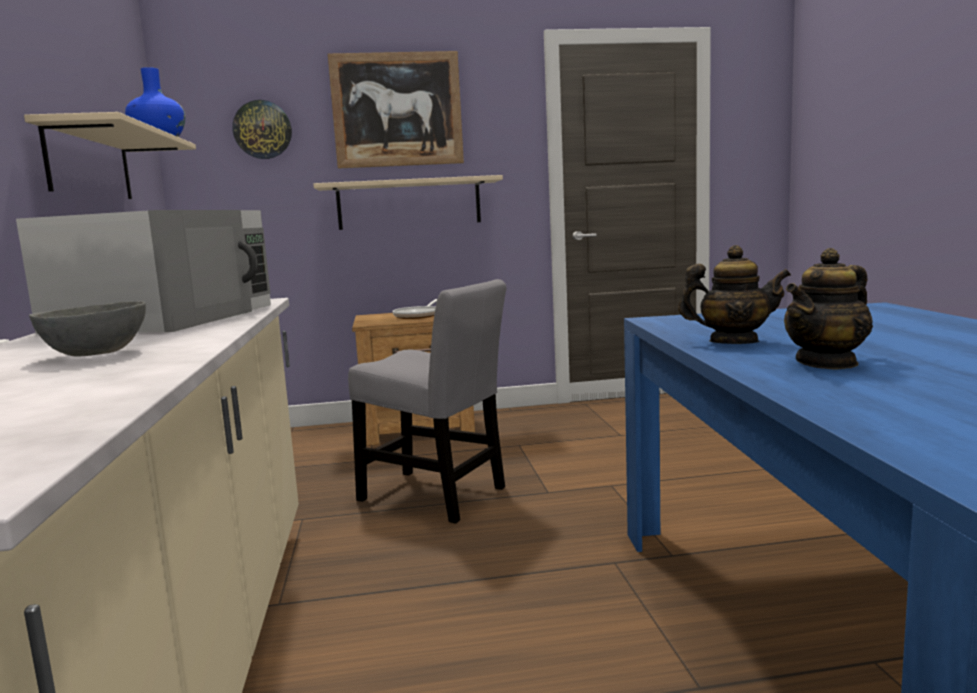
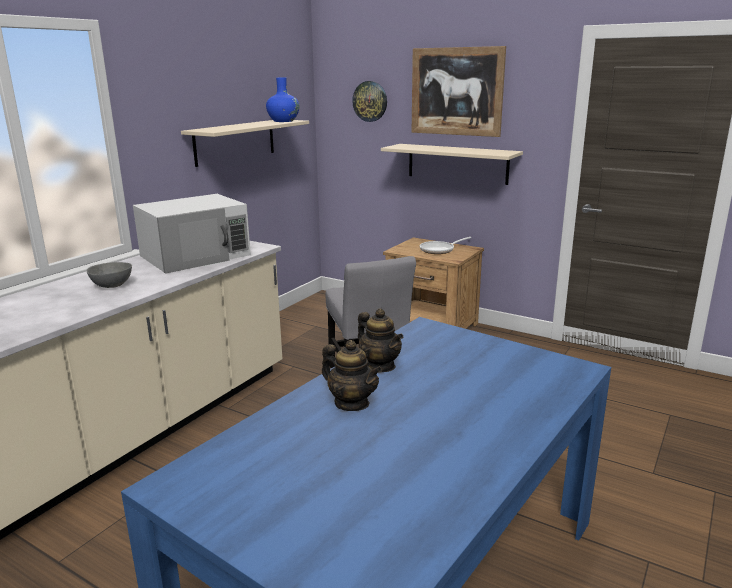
camera: 40 degrees right, 10 degrees up
(827, 363) = (351, 403): teapot -> teapot turned 150 degrees counterclockwise

